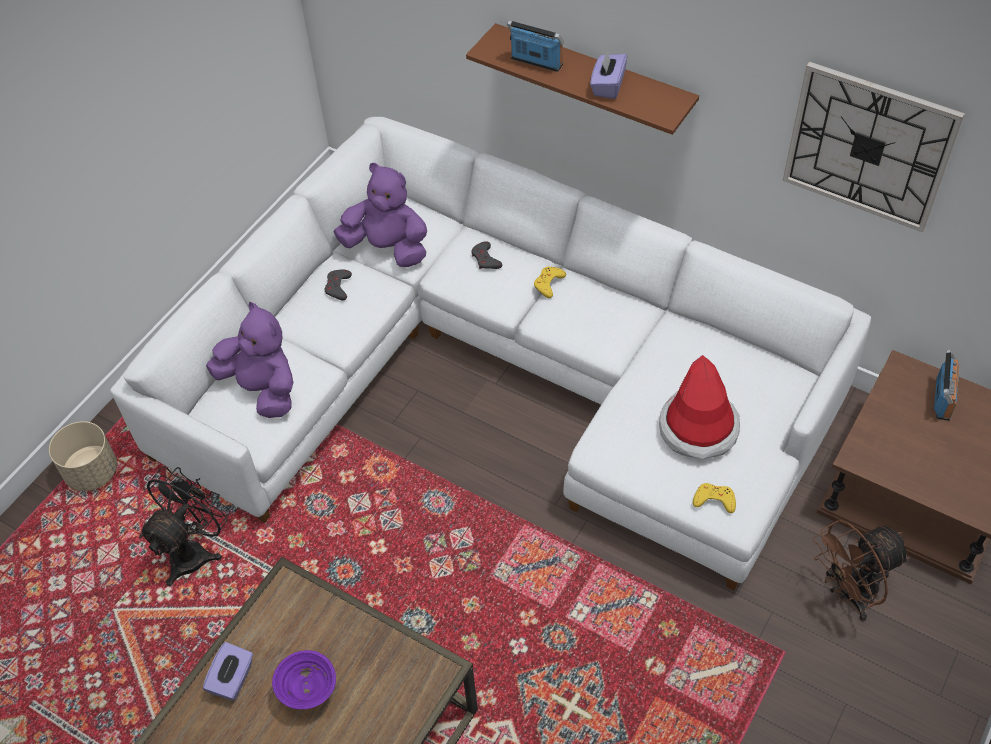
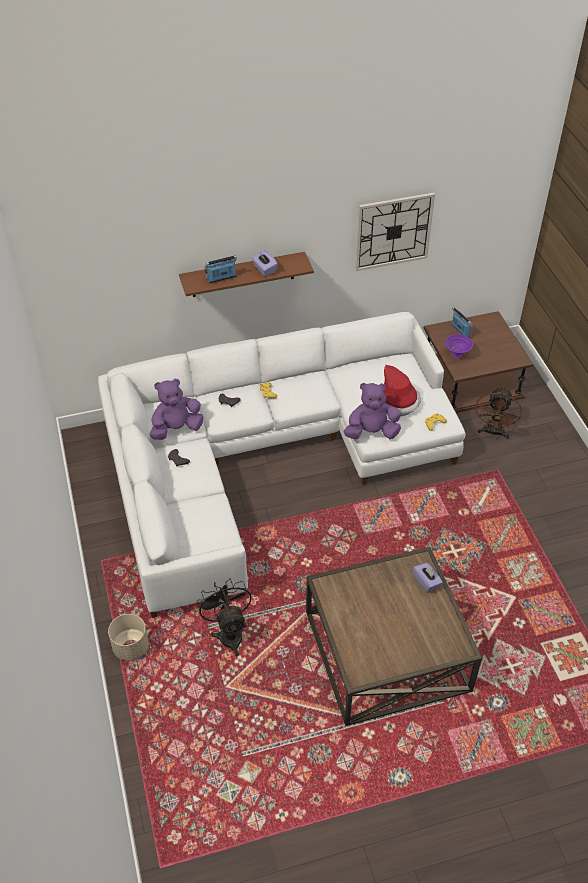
camera: 50 degrees left, 5 degrees down
(233, 679) = (352, 633): purple tissue box -> purple tissue box (426, 582)
(262, 388) = (202, 525): purple plush toy -> purple plush toy (371, 432)
(310, 694) = (388, 610): purple bowl -> purple bowl (457, 355)

